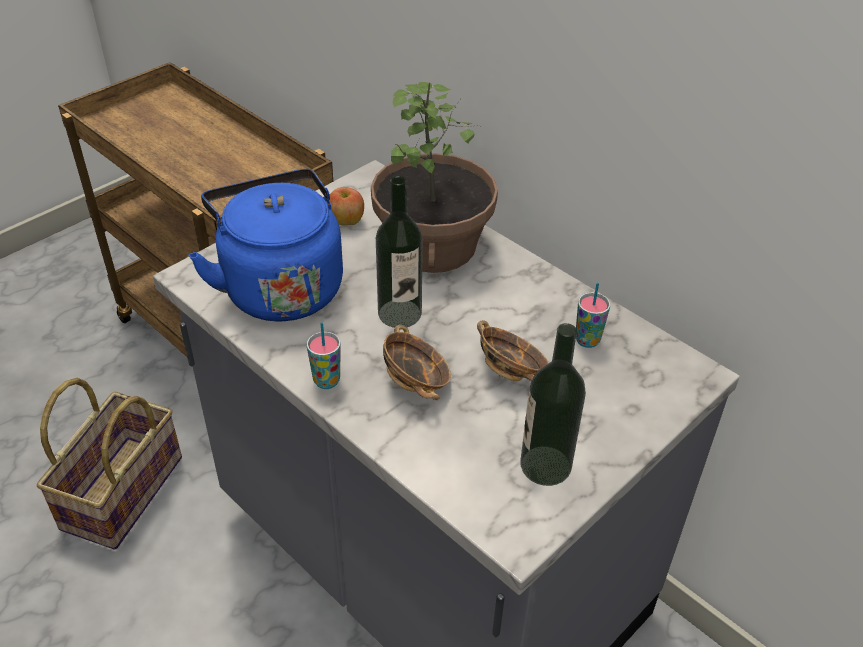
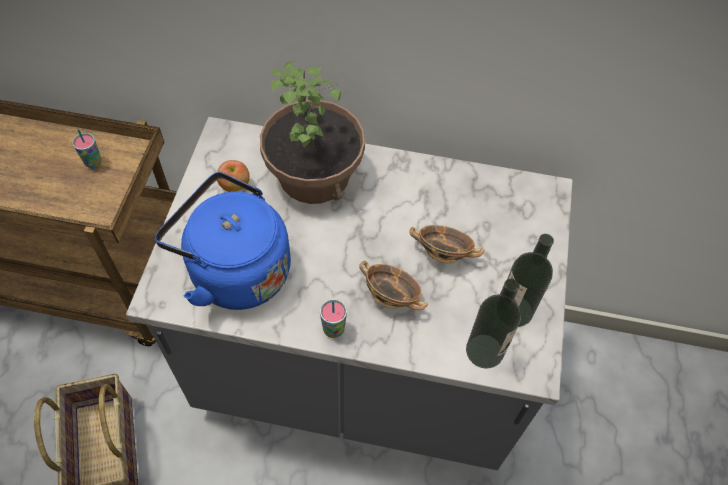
camera: 35 degrees left, 15 degrees up
(399, 313) = (337, 246): bottle -> bottle (484, 351)
(587, 340) = (471, 201): cup -> cup (93, 163)

